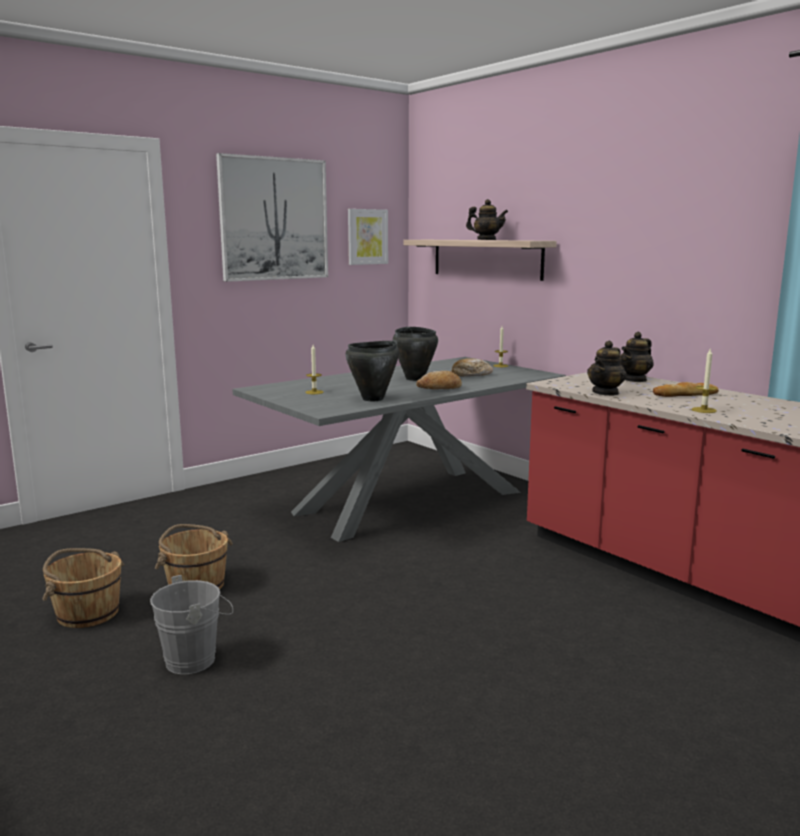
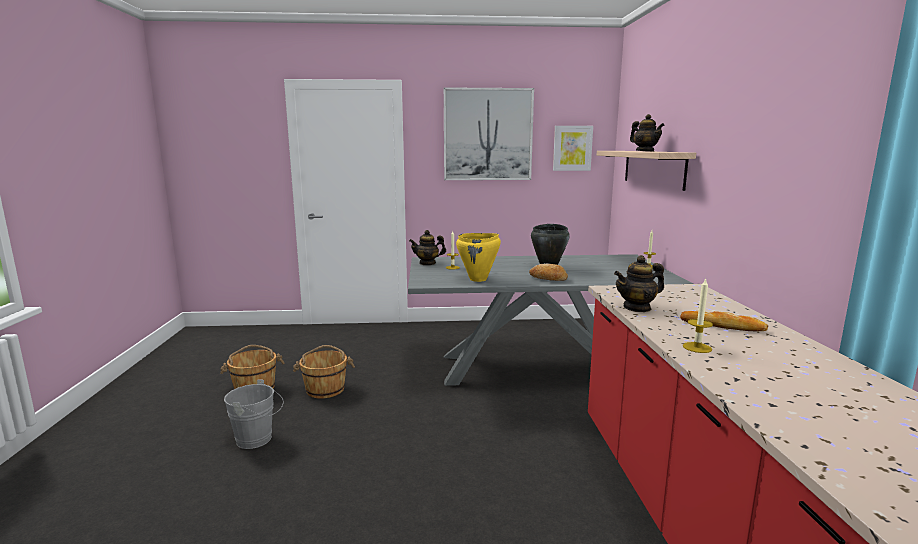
camera: 35 degrees right, 0 degrees up
(373, 399) = (478, 279): black cooking pot -> yellow cooking pot
(471, 374) = (603, 270): bread -> none
(634, 380) = (706, 299): teapot -> teapot (427, 263)

